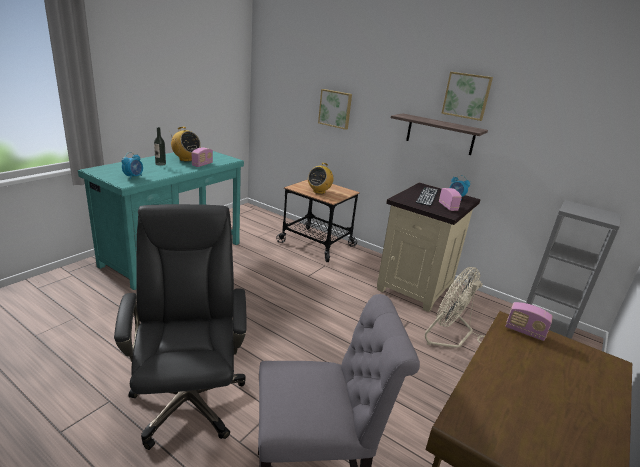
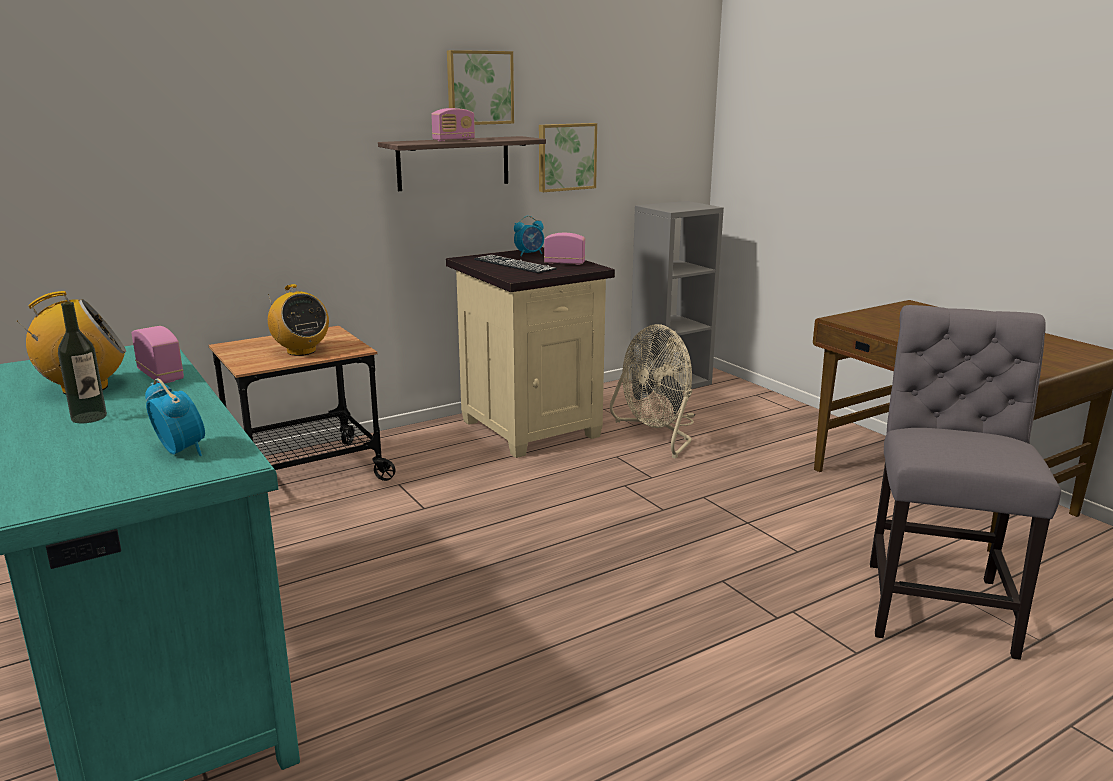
camera: 65 degrees left, 5 degrees down
(189, 405) = (768, 698): black office chair -> none
(335, 109) = (219, 168): picture -> picture (566, 157)
(524, 331) = (861, 318): radio -> radio (453, 140)

